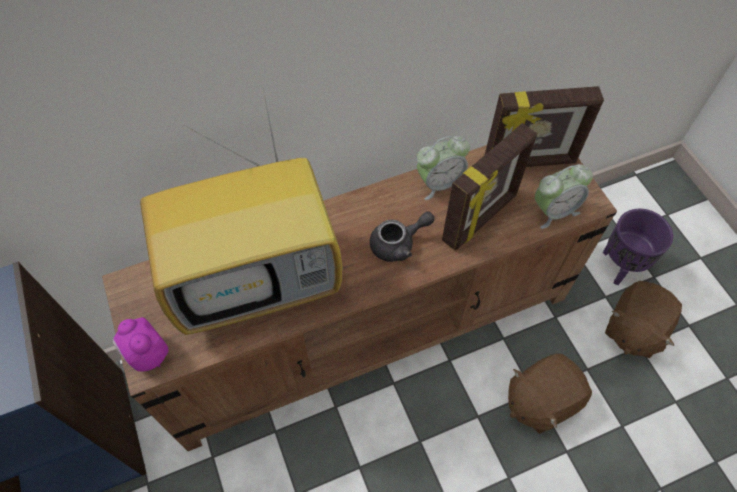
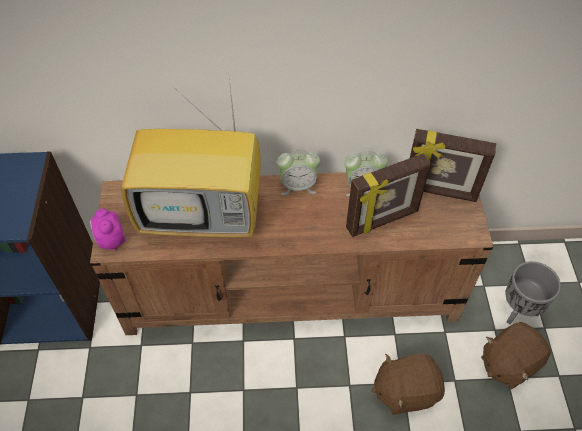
camera: 20 degrees right, 5 degrees down
(398, 244) = (313, 220): grey teapot -> none
(554, 211) = (442, 232): alarm clock -> alarm clock (298, 186)
(621, 266) = (519, 310): purple planter -> grey planter

